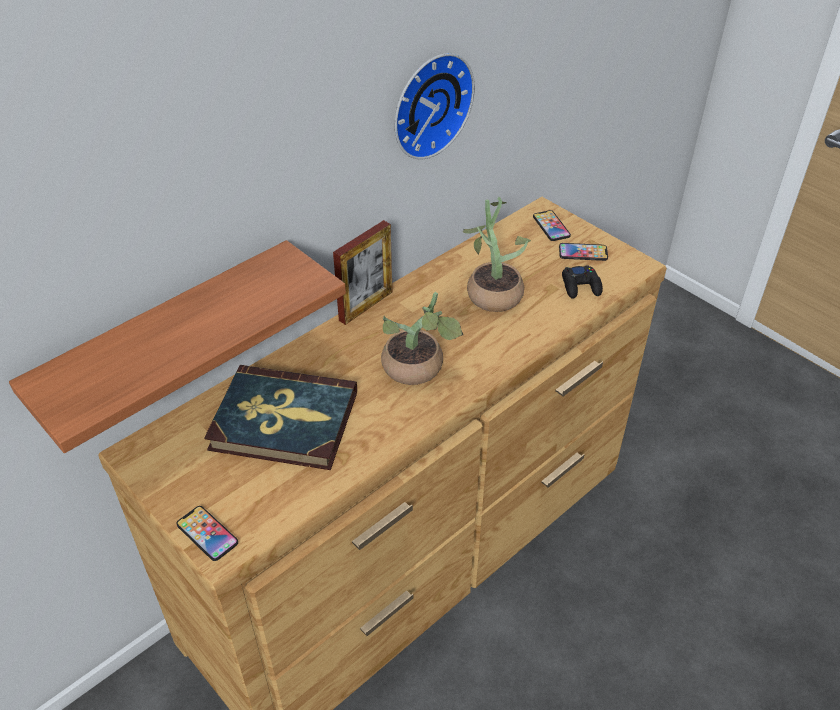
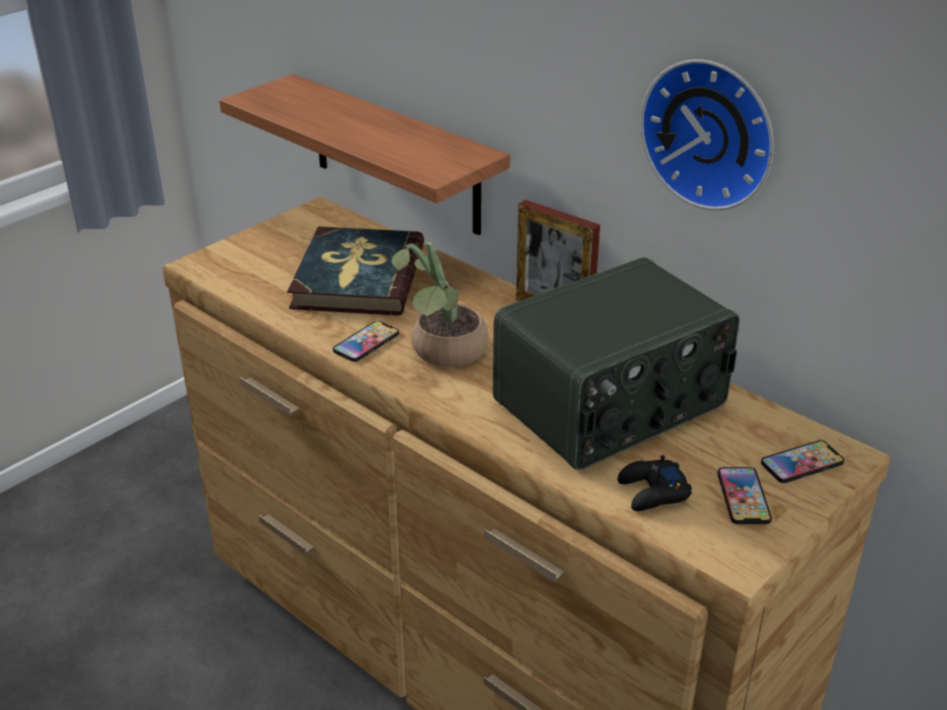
camera: 85 degrees right, 10 degrees down
(207, 534) = (219, 255): phone -> phone (366, 342)
(491, 291) = (612, 406): potted plant -> radio

